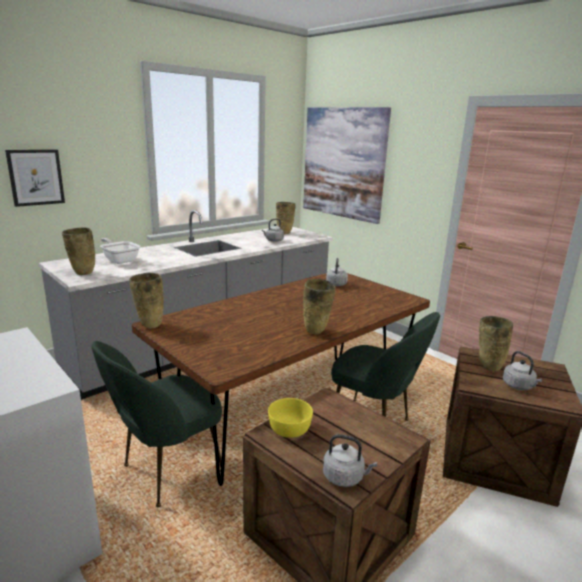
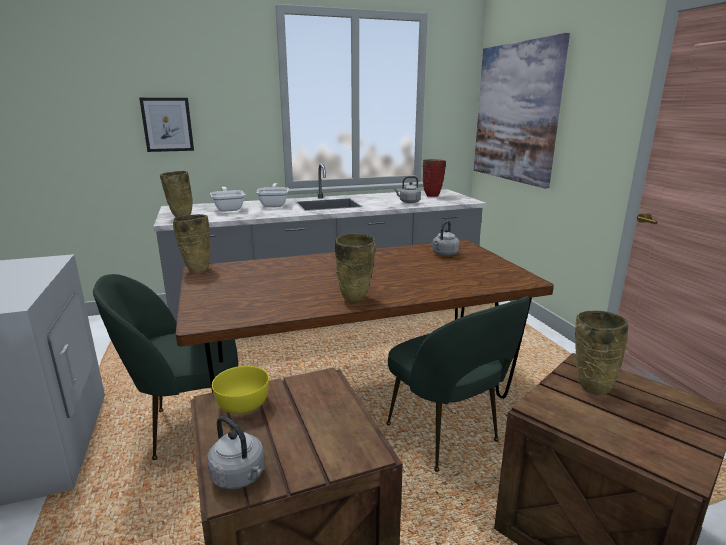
camera: 25 degrees right, 0 degrees up
(159, 252) = (274, 205): none -> frying pan
(285, 233) = (433, 196): beige vase -> red vase
(519, 386) = (618, 424): grey kettle -> none

